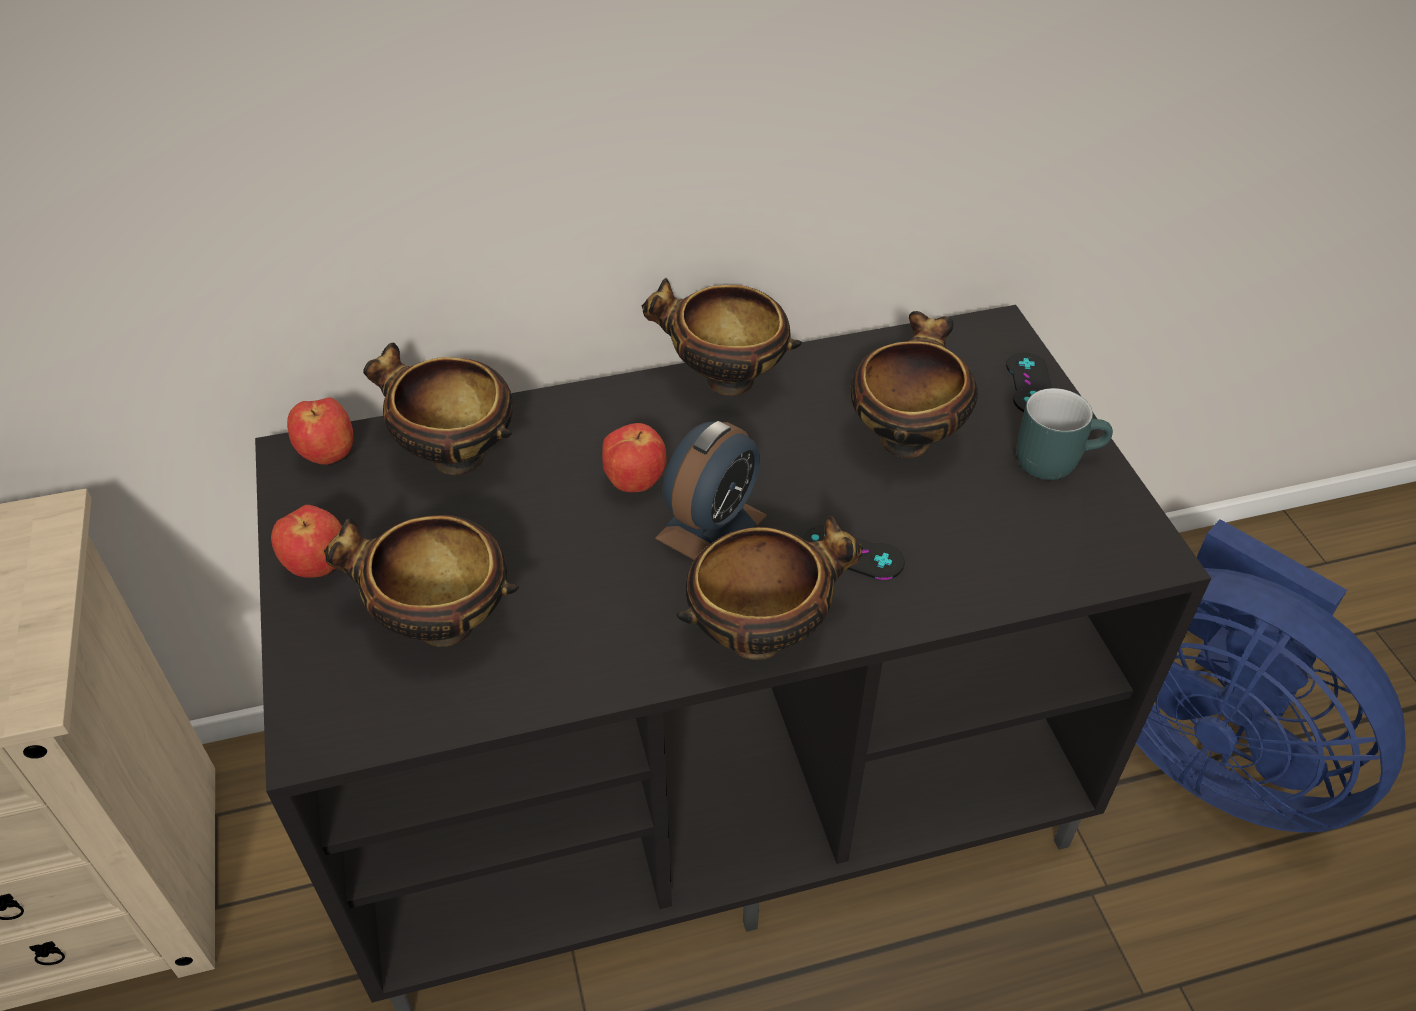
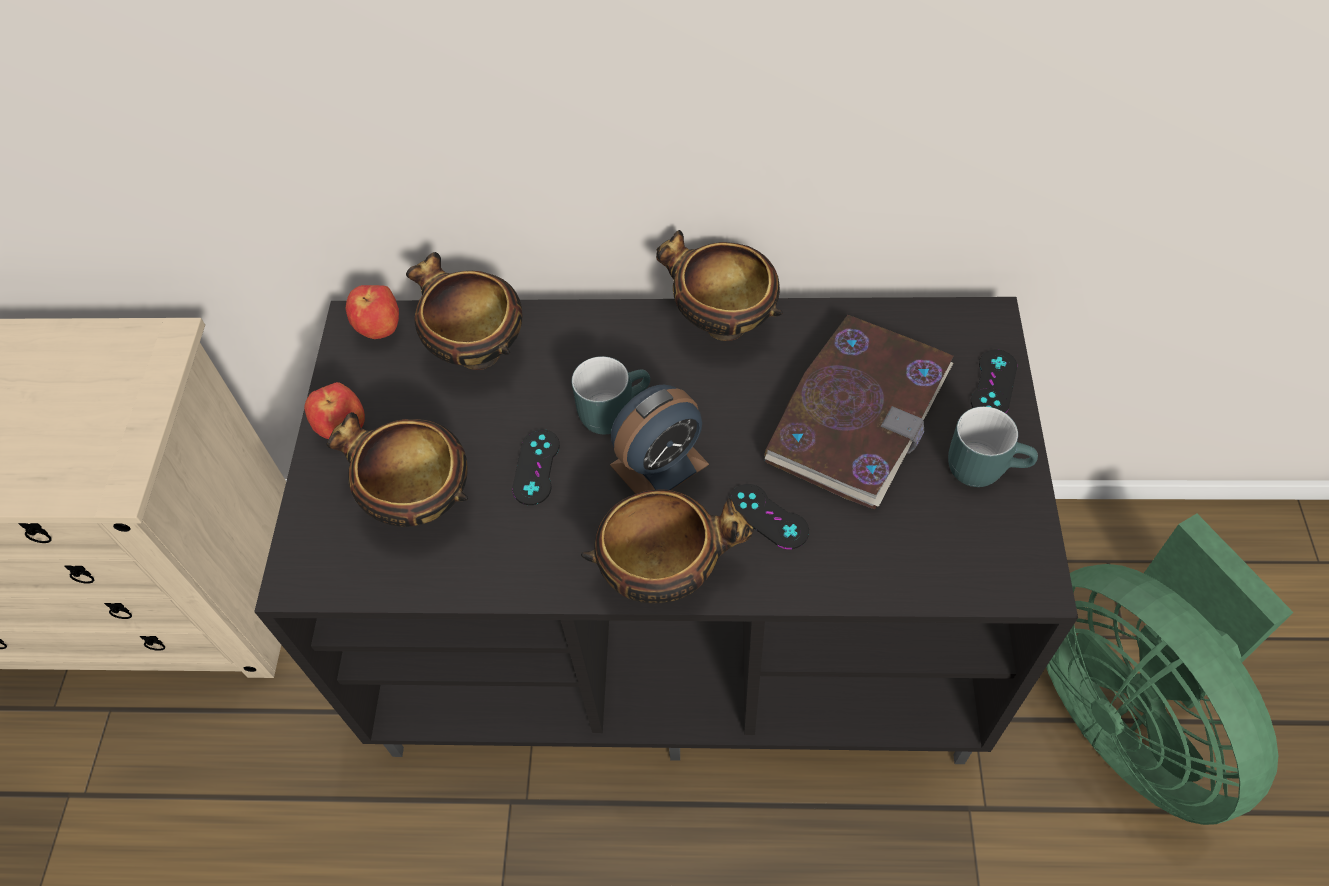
camera: 20 degrees right, 10 degrees up
(570, 558) = (536, 467): none -> black game controller
(635, 483) = (612, 408): apple -> turquoise mug
(905, 436) = (857, 413): bowl -> book
(1208, 750) = (1125, 712): blue fan -> green fan

